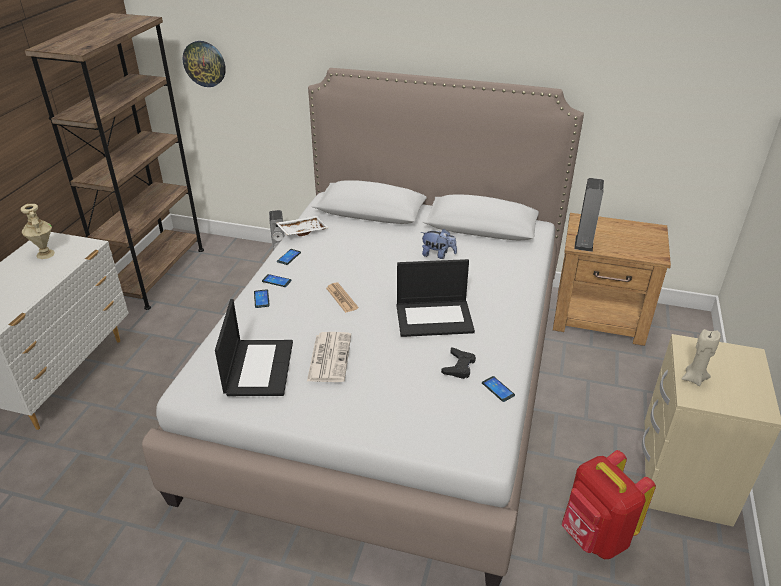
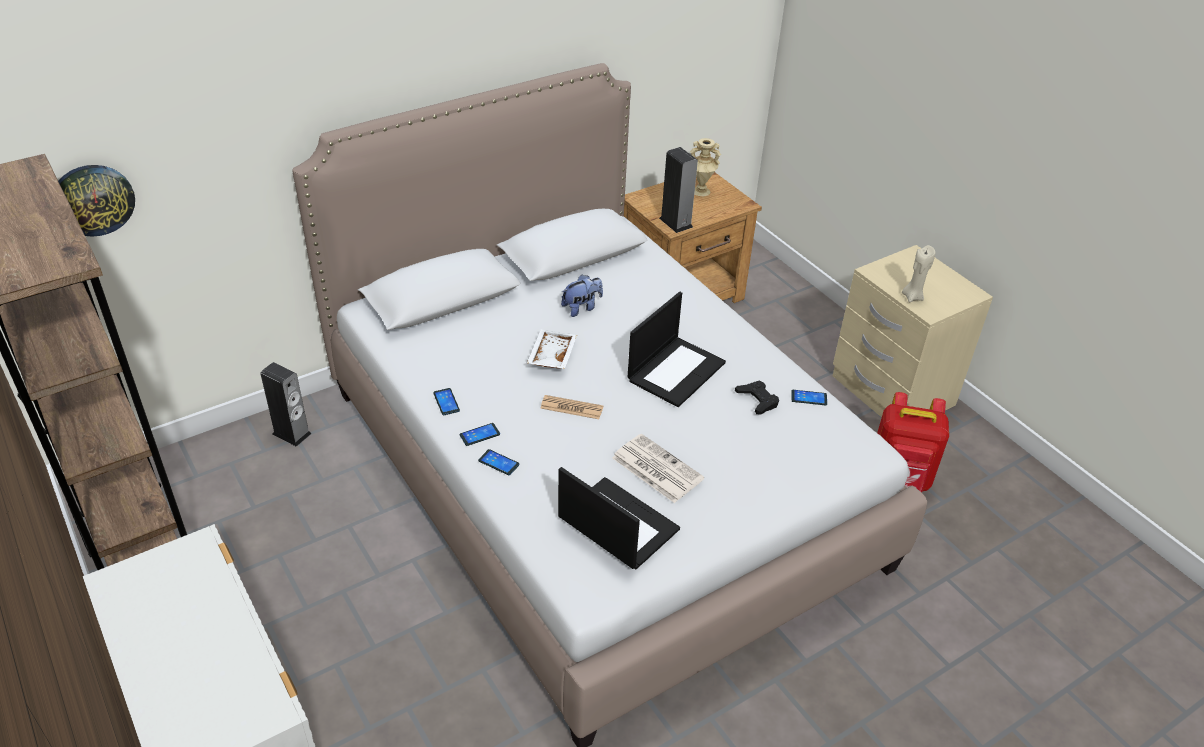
camera: 50 degrees left, 5 degrees up
(45, 254) = (158, 597): beige vase -> beige vase (701, 191)
(302, 231) = (408, 364): white tray -> white tray (551, 356)

